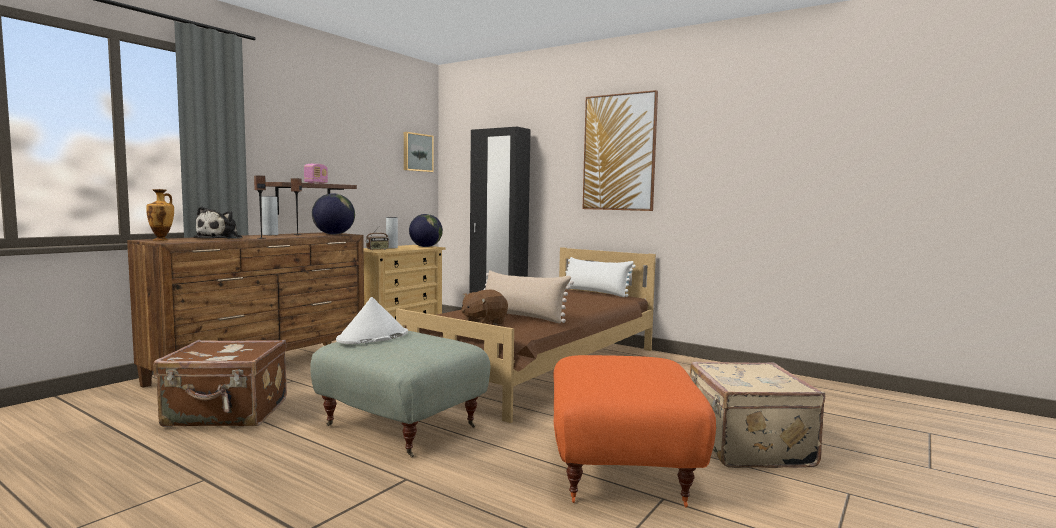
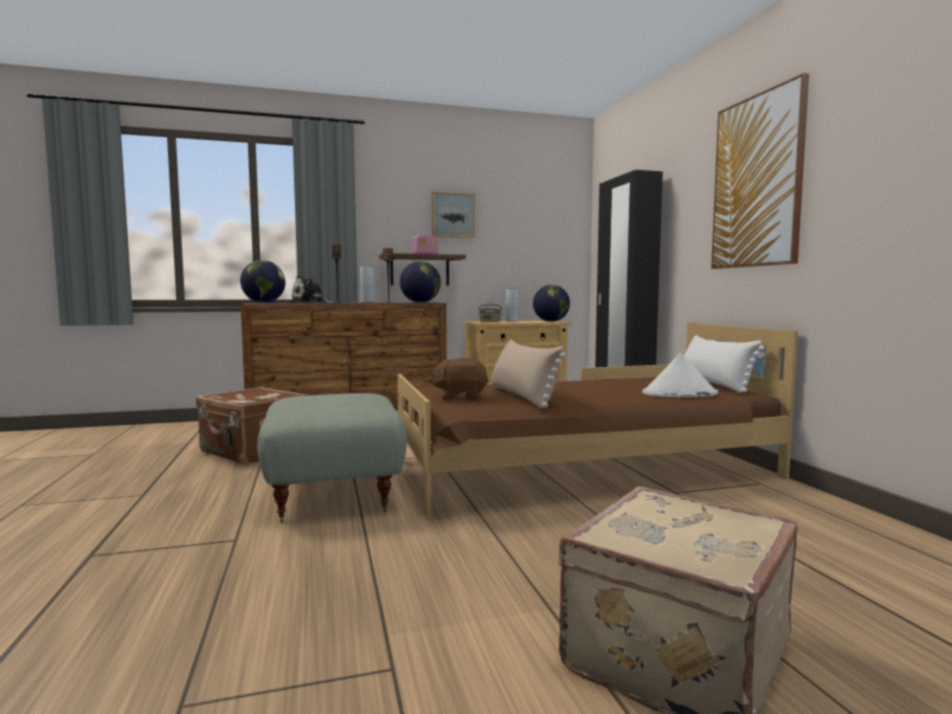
camera: 40 degrees right, 0 degrees up
(162, 240) = (264, 302): vase -> globe
(372, 337) = (320, 395): white hat -> white hat (679, 394)
(417, 152) = (560, 219): picture -> picture (453, 215)
(624, 469) = (428, 611): orange ottoman -> none

